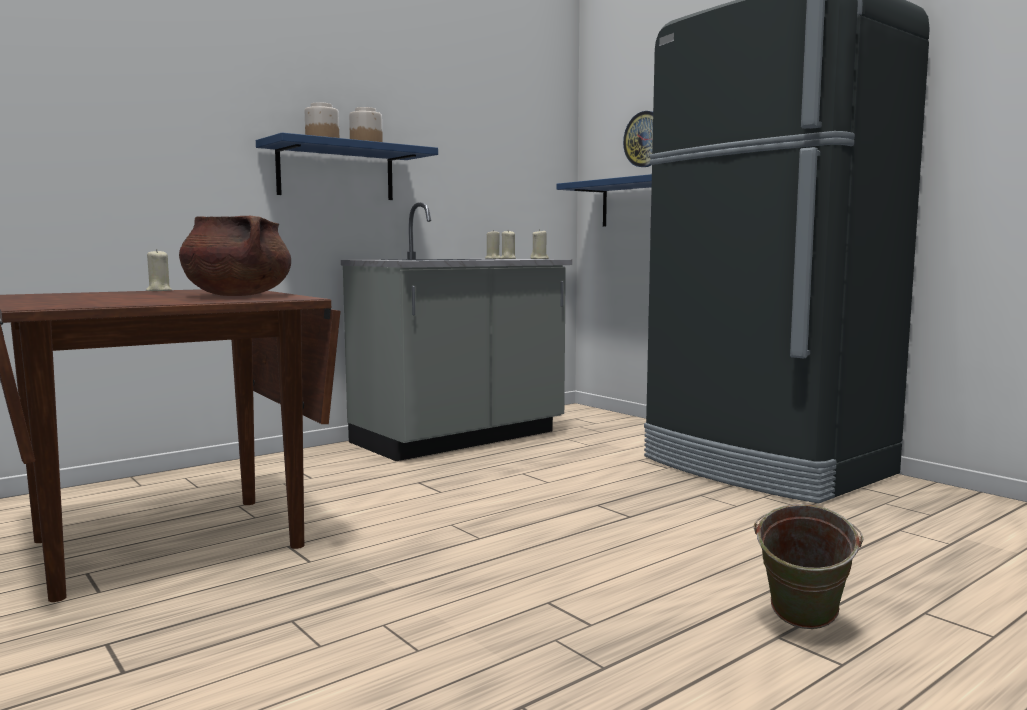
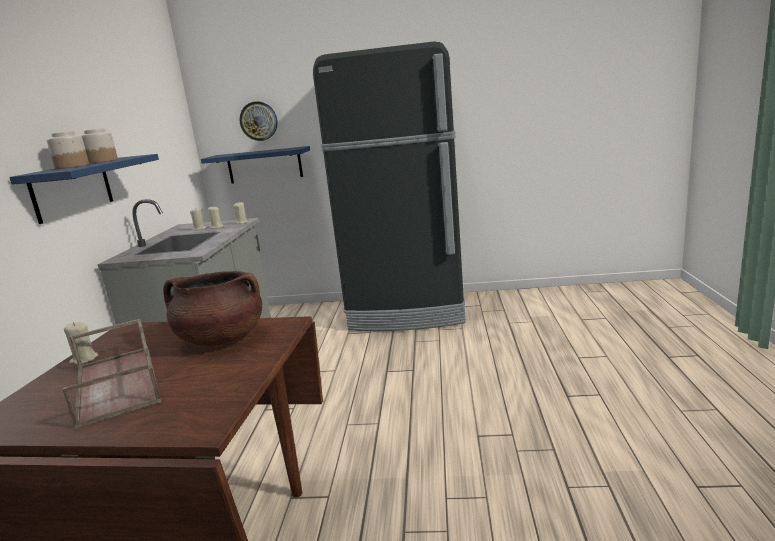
camera: 45 degrees left, 10 degrees up
(114, 296) = (119, 384): none -> brown tray
(801, 626) = (564, 386): green bucket -> none

